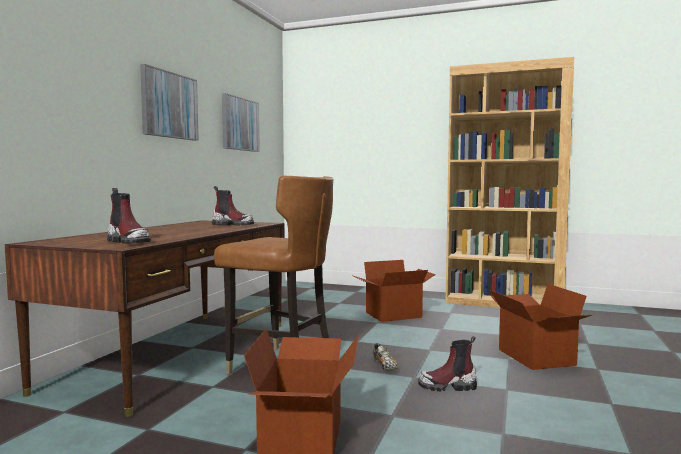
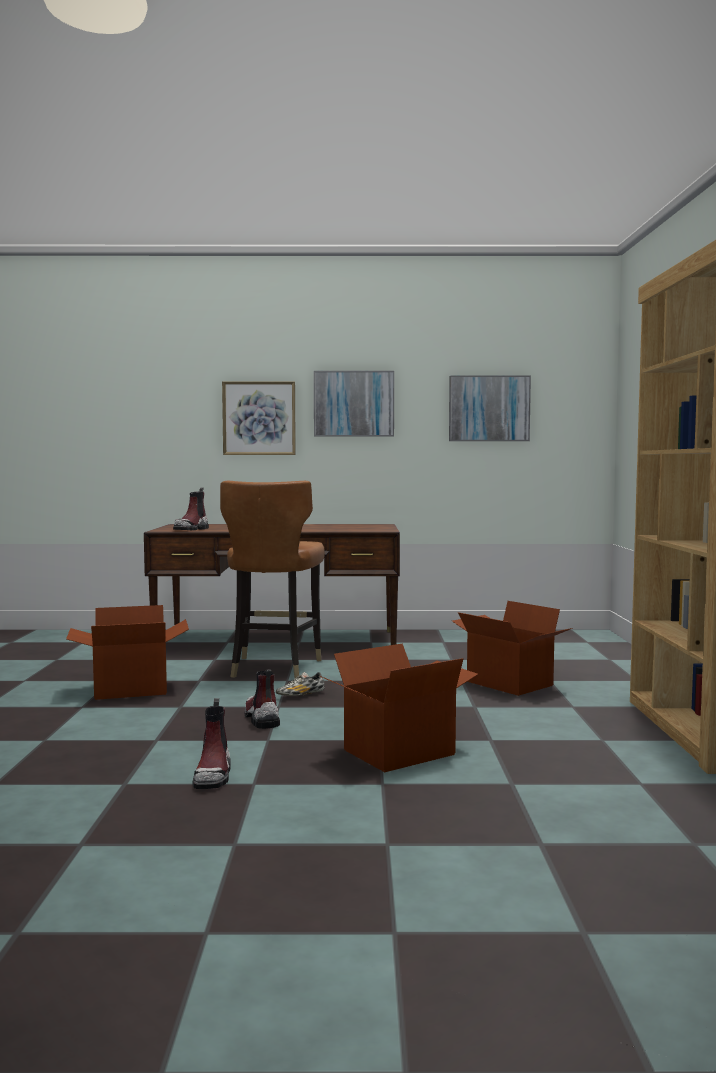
camera: 70 degrees right, 0 degrees up
(95, 107) = (259, 418): none -> picture
(233, 225) = (350, 529): boot -> boot (213, 776)

